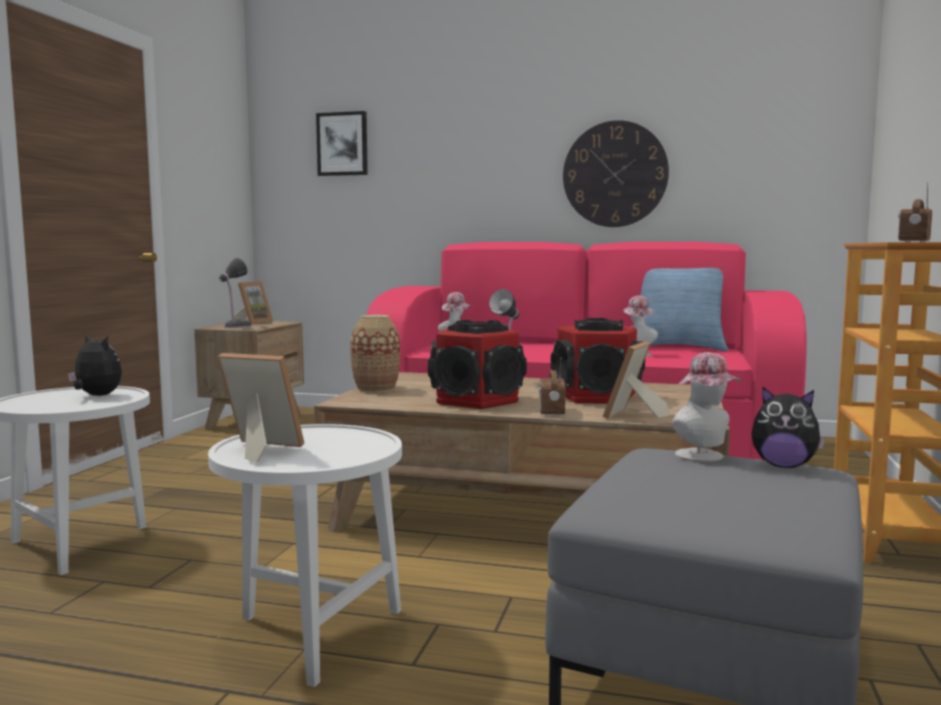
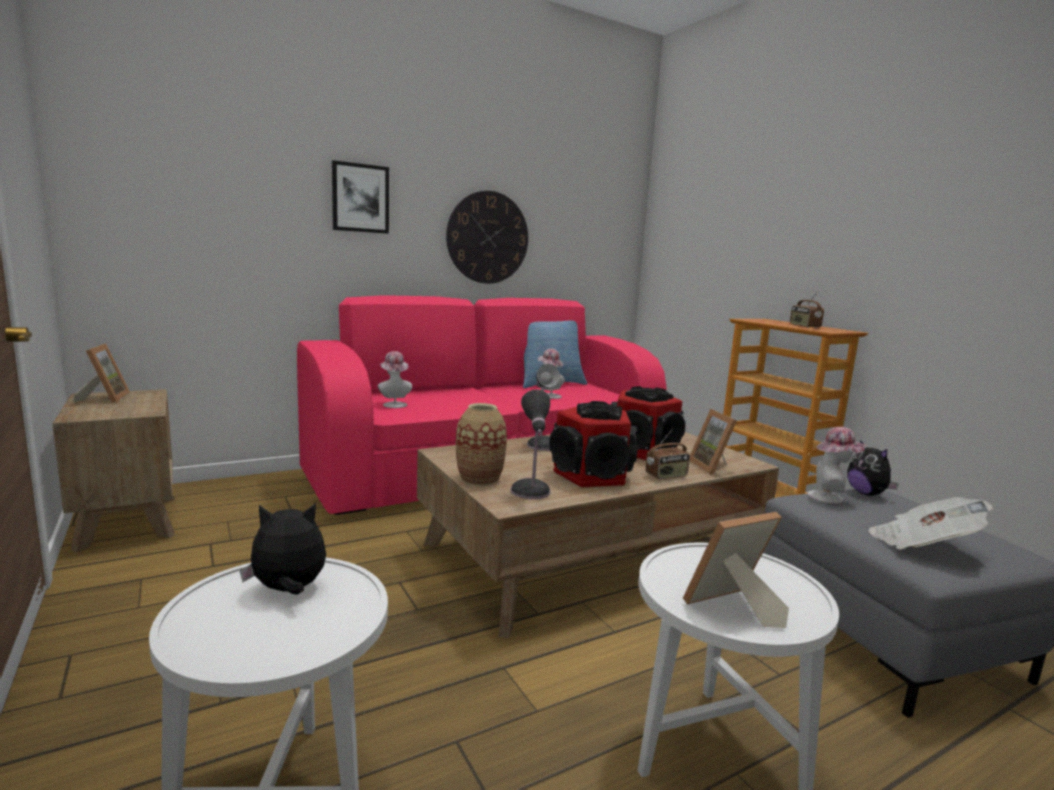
camera: 45 degrees left, 5 degrees up
(236, 326) = (108, 410): table lamp -> table lamp (530, 492)
(342, 144) = (198, 172): picture -> picture (360, 198)
(551, 411) = (666, 476): radio -> radio turned 75 degrees counterclockwise
(666, 499) = (922, 545): none -> newspaper
(783, 466) = (867, 493): plush toy -> plush toy turned 90 degrees clockwise

